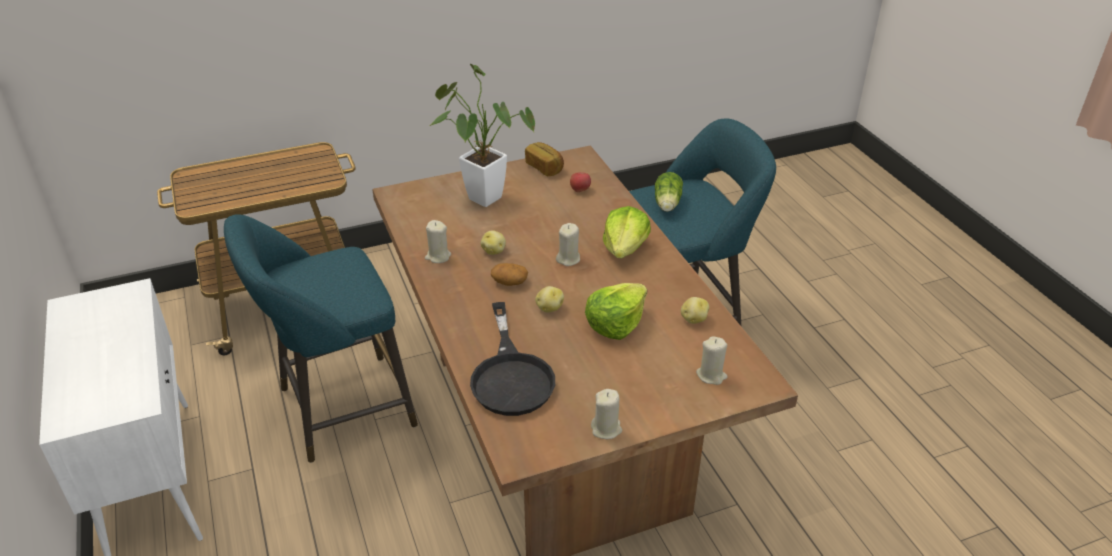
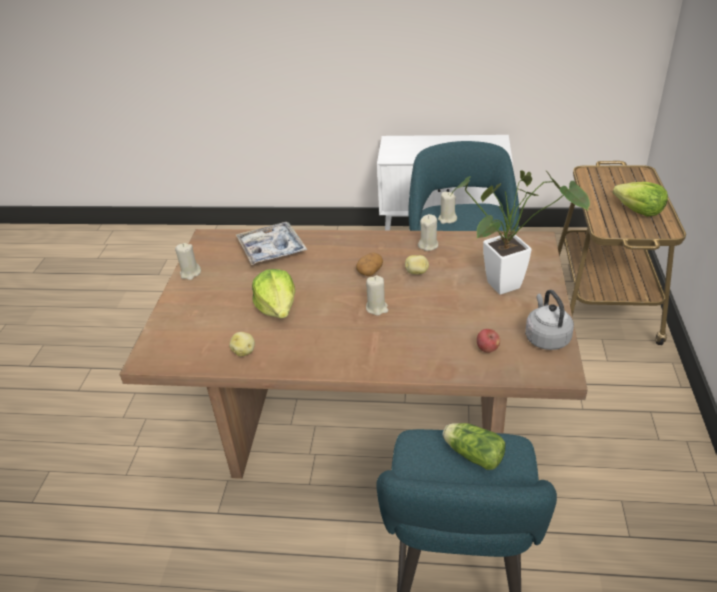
camera: 120 degrees right, 0 degrees up
(511, 375) = (271, 249): black frying pan -> tray
(545, 167) = (546, 337): bread -> grey kettle
(549, 308) = (323, 281): potato -> none
(625, 248) = (367, 346): lettuce -> lettuce (639, 211)
(711, 375) = (182, 336): beige candle -> beige candle (447, 219)

